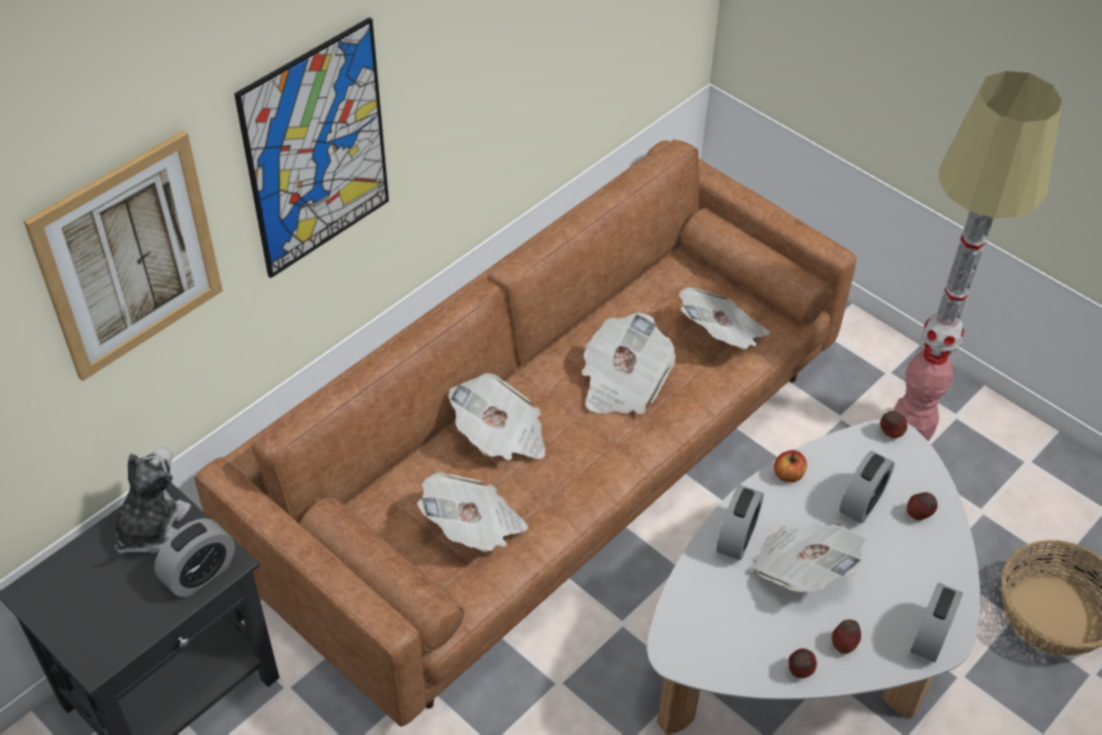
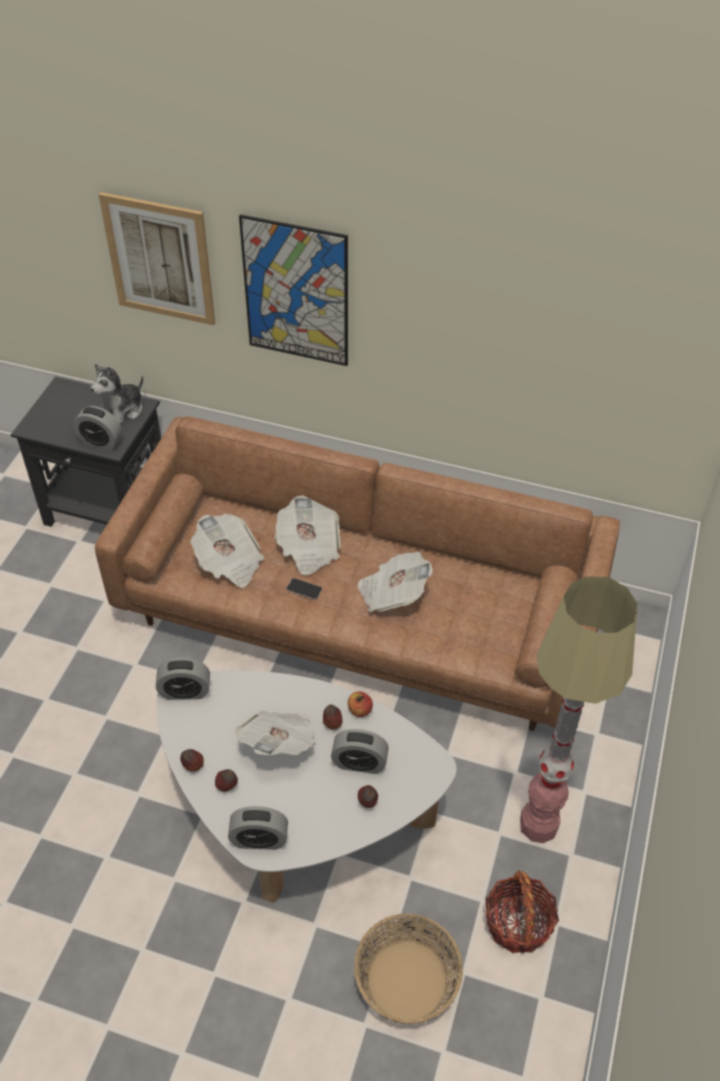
camera: 65 degrees right, 0 degrees up
(152, 527) = (122, 411): plush toy -> plush toy turned 135 degrees clockwise
(566, 465) = (304, 589): none -> phone
(722, 335) = (475, 634): newspaper -> none
(736, 538) = (287, 697): alarm clock -> alarm clock (185, 691)
(890, 434) = (437, 763): apple -> apple (332, 724)
(1018, 493) = (518, 923): none -> basket

